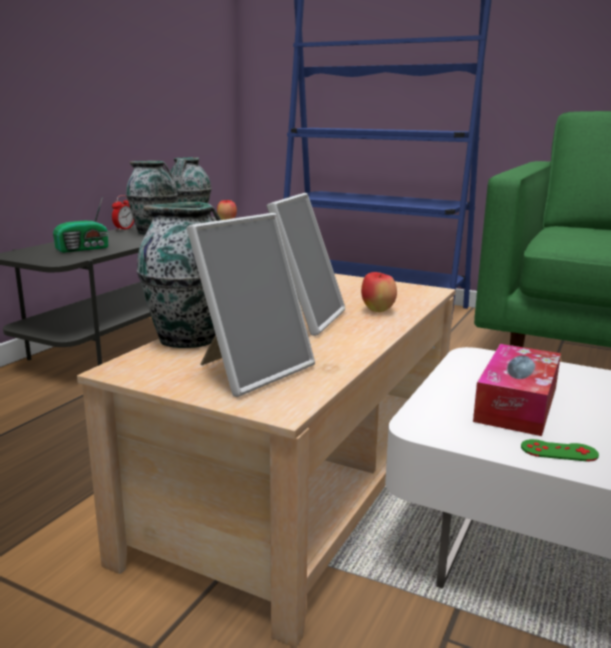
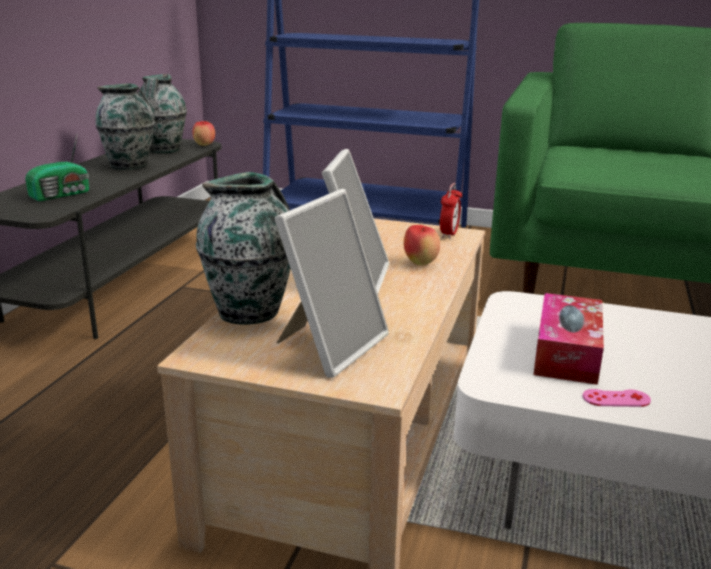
camera: 10 degrees left, 5 degrees up
(124, 229) = (92, 162): alarm clock -> alarm clock (449, 234)
(559, 451) = (616, 398): green game controller -> pink game controller

